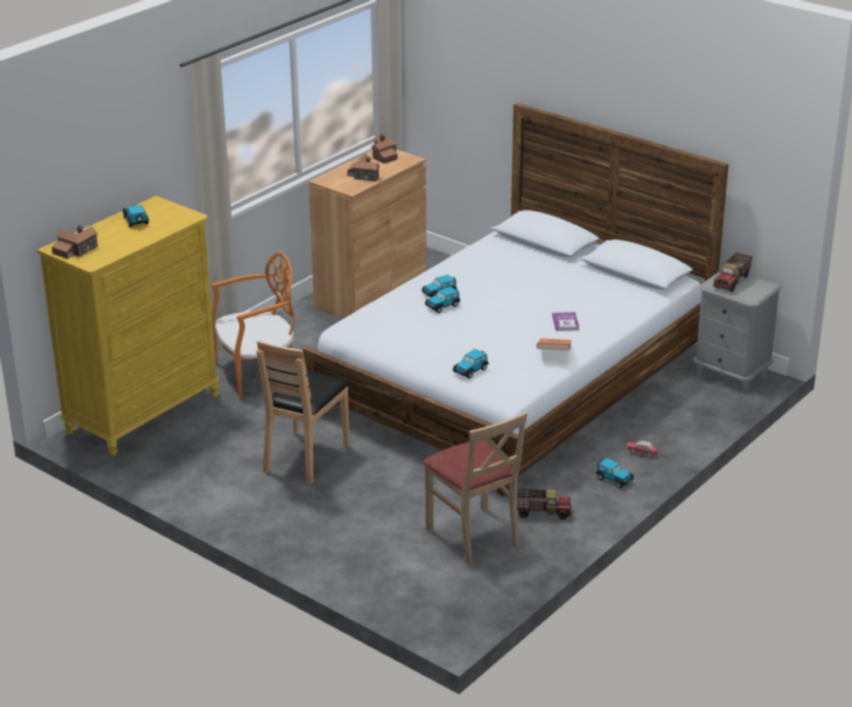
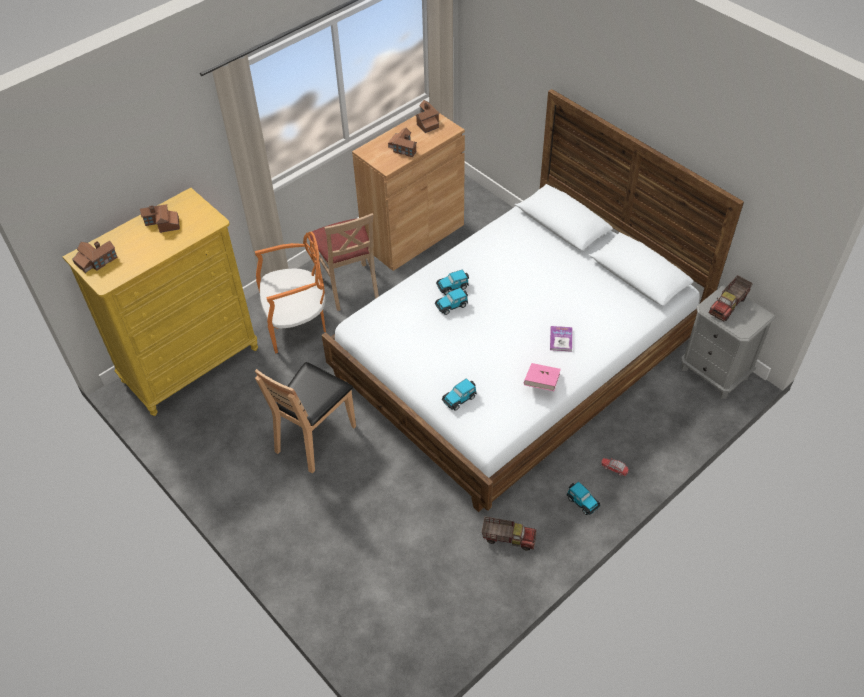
camera: 10 degrees right, 20 degrees up
(136, 221) = (162, 223): toy car -> toy house
(474, 536) = (442, 561): beige chair -> beige chair (349, 286)
(553, 354) = (541, 383): orange book -> pink book

